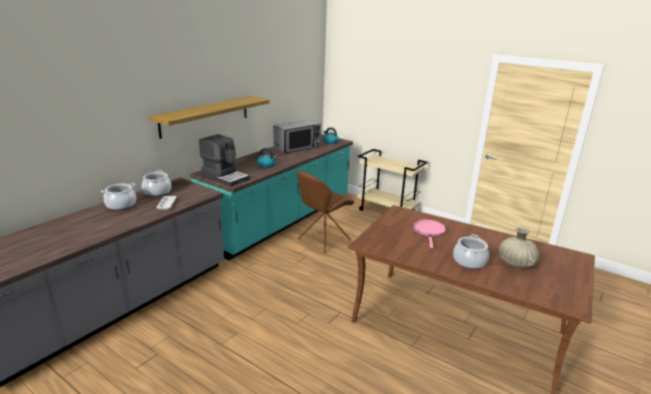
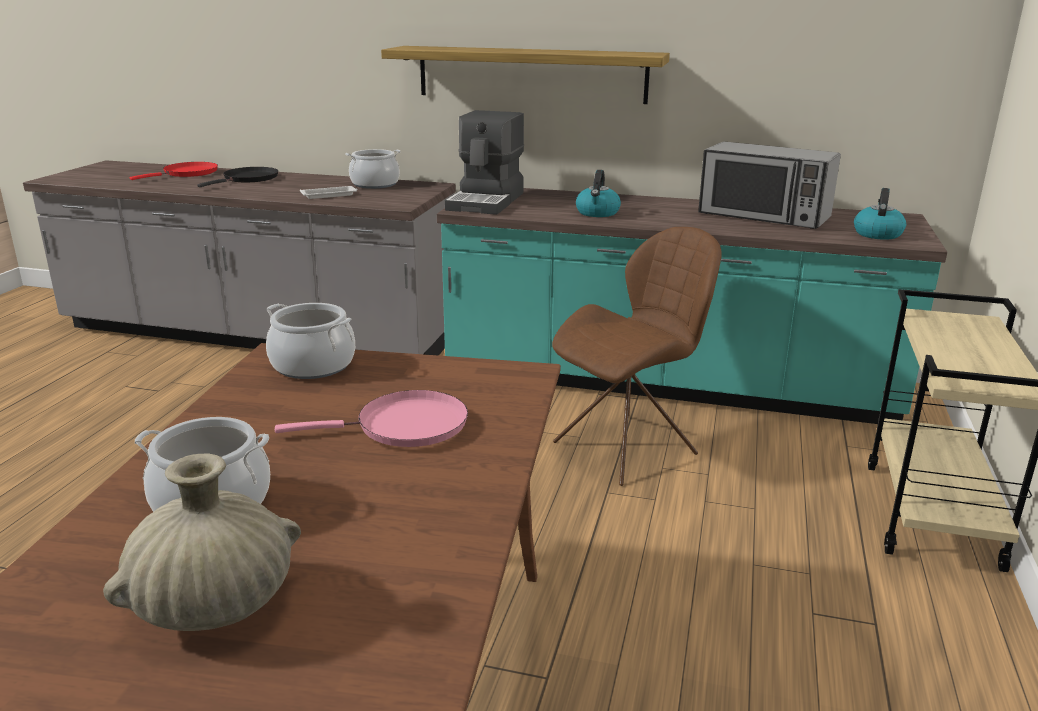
camera: 70 degrees right, 0 degrees up
(37, 236) = (187, 173): none -> red frying pan
(90, 219) = (248, 179): none -> black frying pan
(121, 205) = (308, 180): cooking pot -> cooking pot (313, 365)
(322, 240) = (629, 447): brown chair -> brown chair turned 120 degrees clockwise

